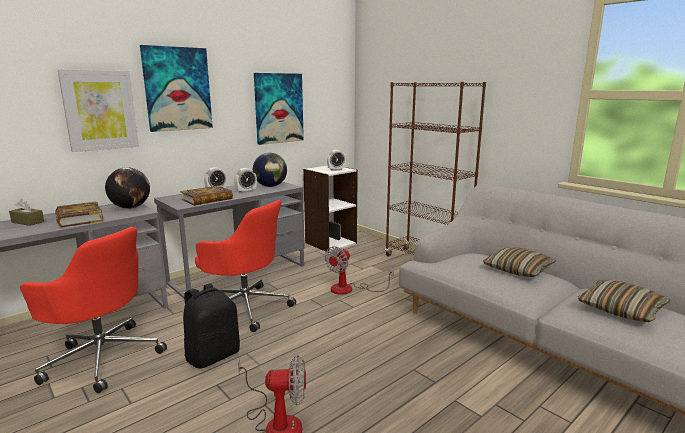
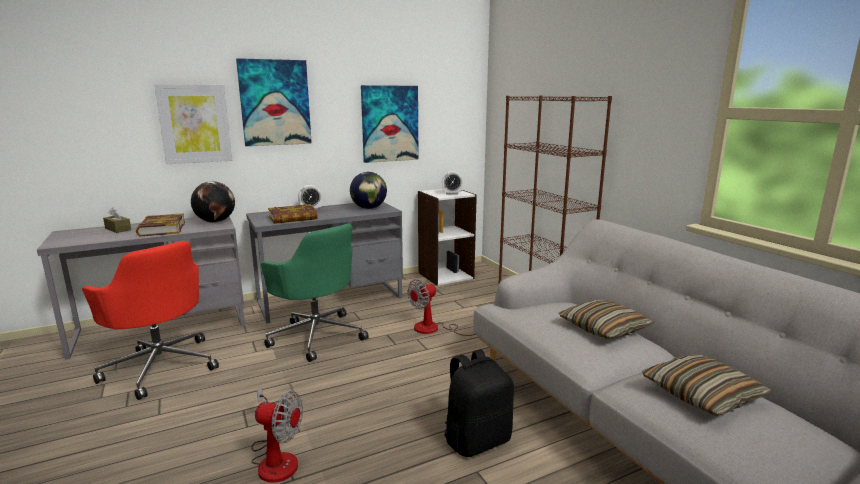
camera: 15 degrees right, 0 degrees up
(213, 355) = (257, 380): black backpack -> black backpack (477, 440)
(245, 307) = (316, 335): red office chair -> green office chair
(246, 191) = (338, 212): alarm clock -> none

